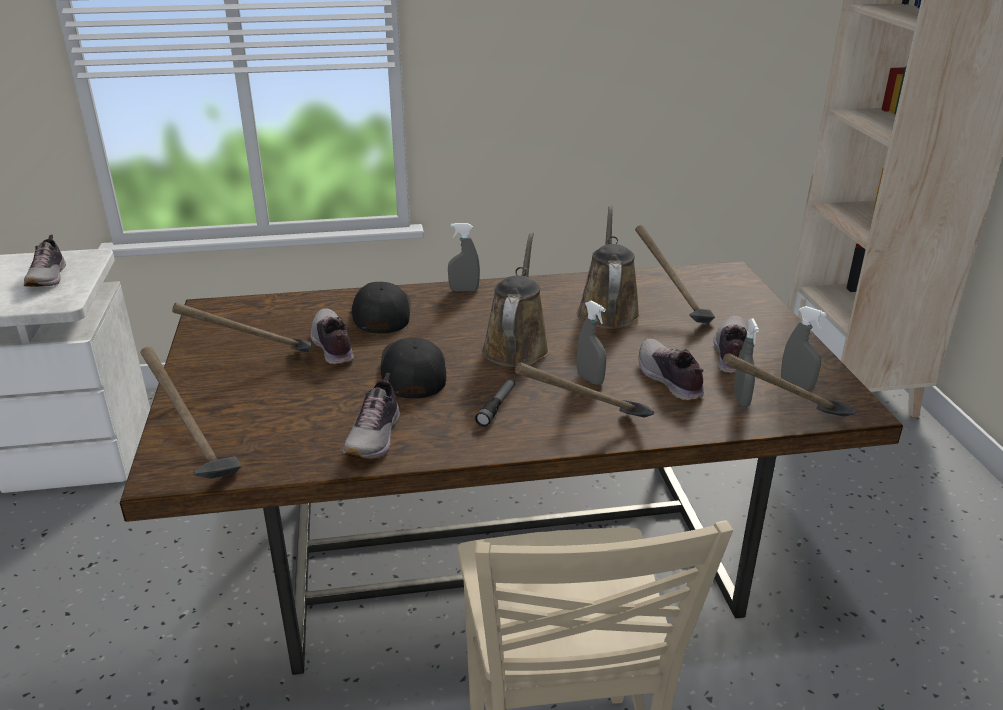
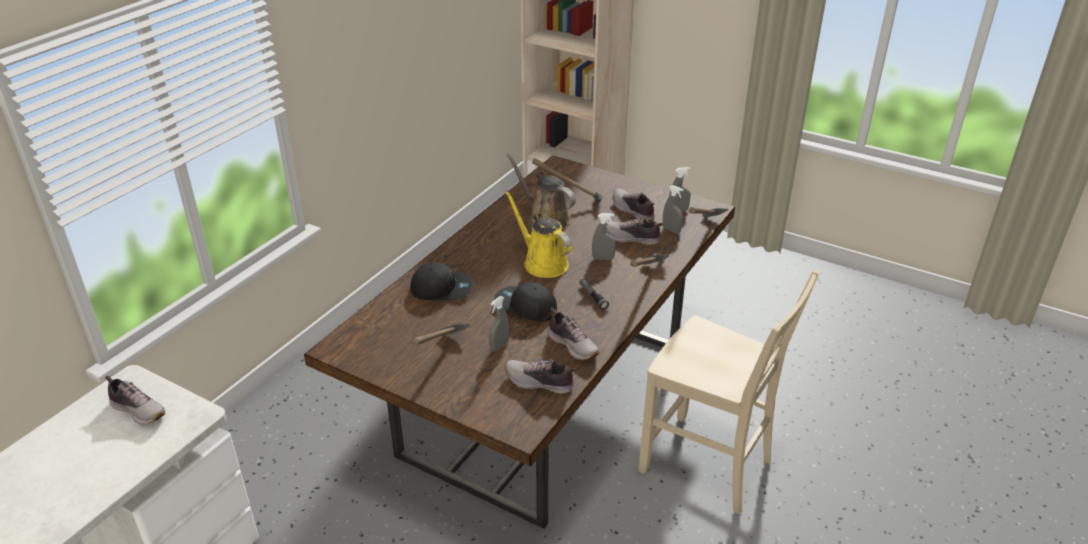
camera: 50 degrees left, 5 degrees up
(193, 456) = (516, 413): hammer -> none
(332, 346) = (456, 321): shoe -> shoe (539, 383)
(381, 314) = (442, 288): black cap -> black cap turned 150 degrees clockwise
(464, 290) = (455, 249): grey spray bottle -> grey spray bottle (499, 346)
(516, 346) = (542, 263): brown watering can -> yellow watering can

